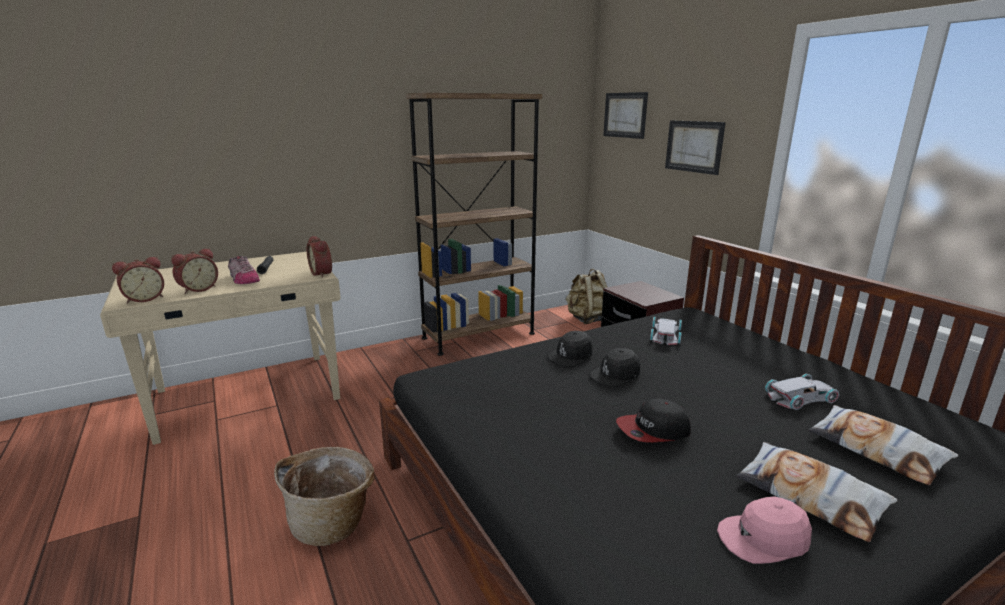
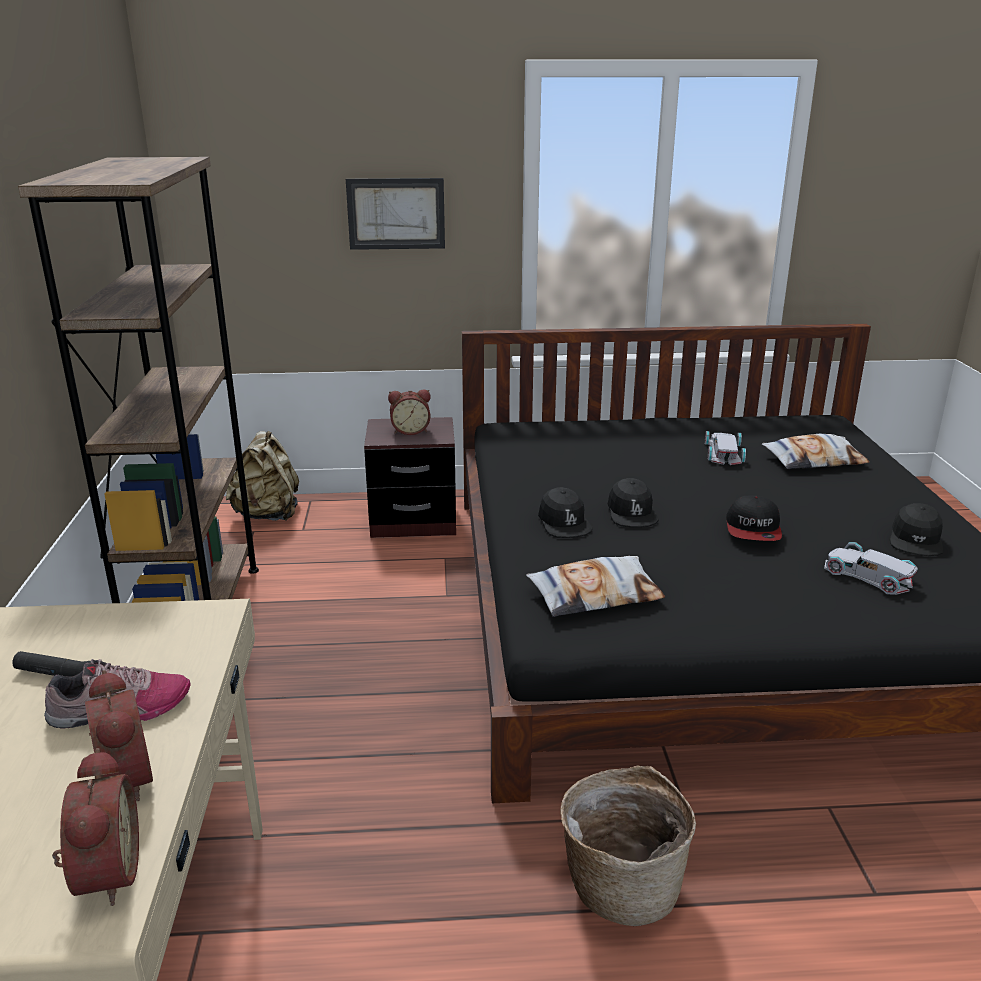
camera: 65 degrees left, 5 degrees up
(323, 273) = (205, 608): alarm clock -> alarm clock (410, 431)
(625, 115) = (240, 173): picture -> none
(666, 334) = (551, 458): white toy car -> white toy car (868, 574)
(763, 539) = (915, 540): pink cap -> black cap
(810, 496) = (866, 505): pillow -> pillow (595, 594)

